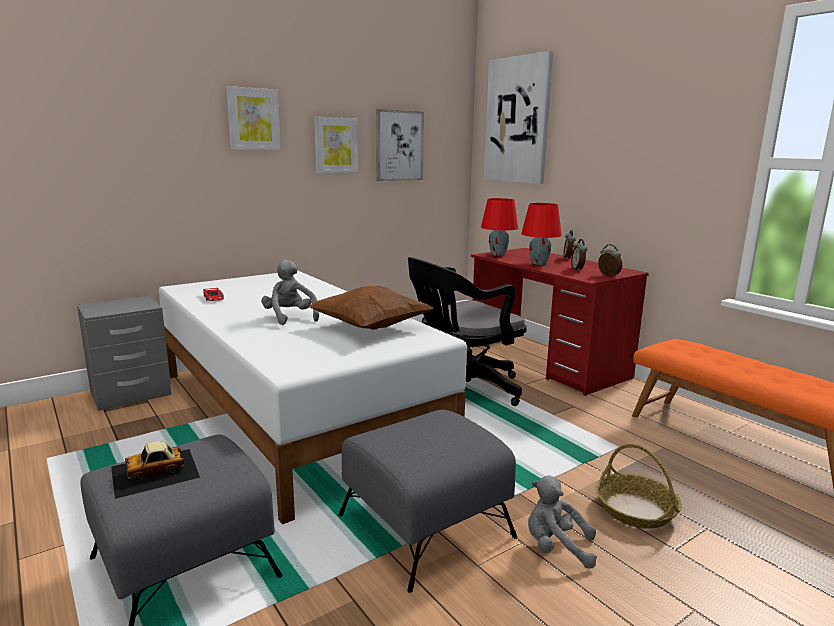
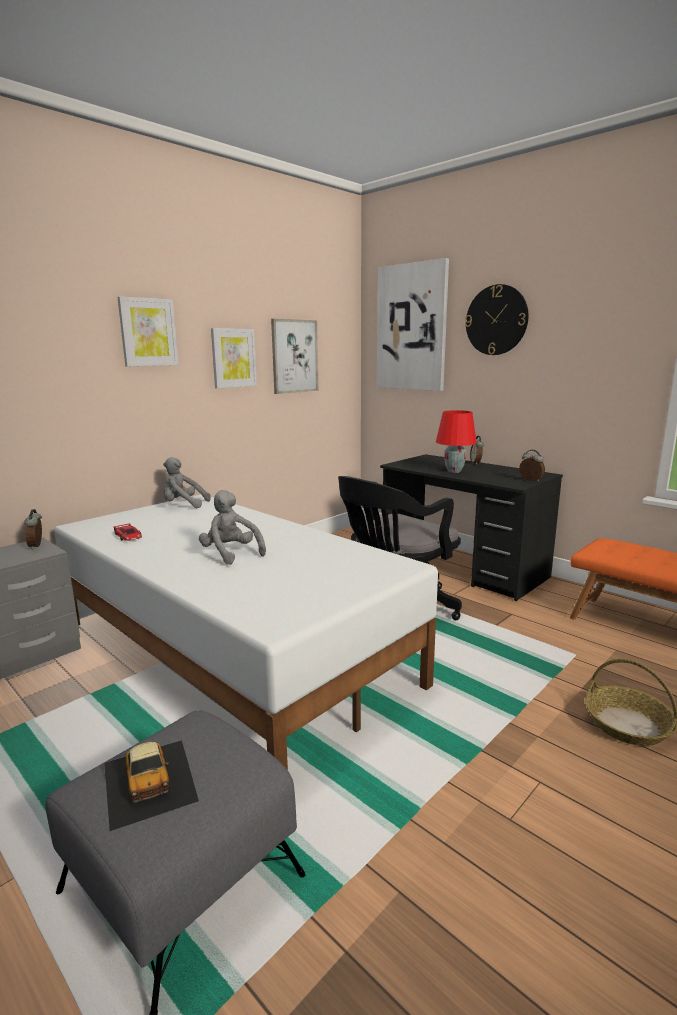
camera: 10 degrees left, 0 degrees up
(155, 472) = (150, 780): toy car -> toy car turned 75 degrees counterclockwise
(370, 327) = (327, 558): brown pillow -> none
(426, 526) = (435, 778): grey ottoman -> none
(497, 255) = (406, 464): red table lamp -> none
(546, 362) = (462, 567): red desk -> black desk
(556, 548) = (577, 783): grey plush toy -> grey plush toy (183, 505)
(578, 269) = (496, 475): alarm clock -> alarm clock (37, 546)
(593, 113) = (496, 320): none -> wall clock

